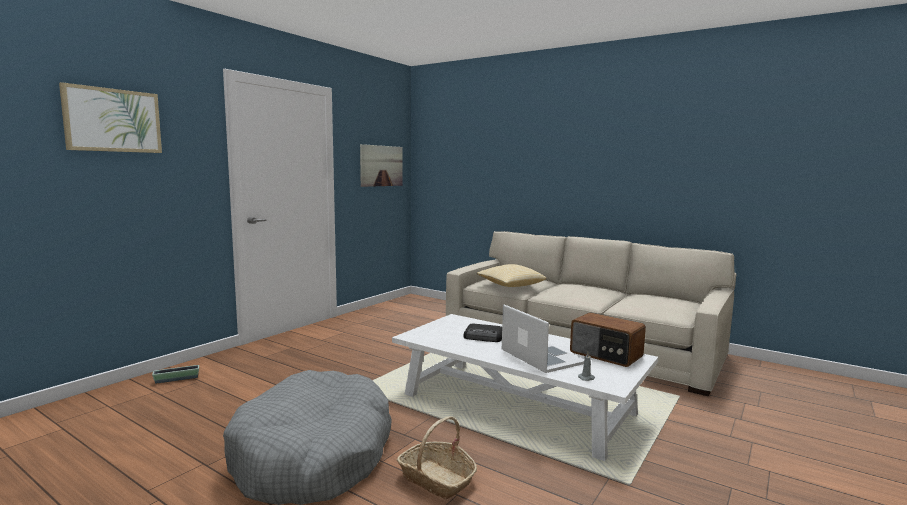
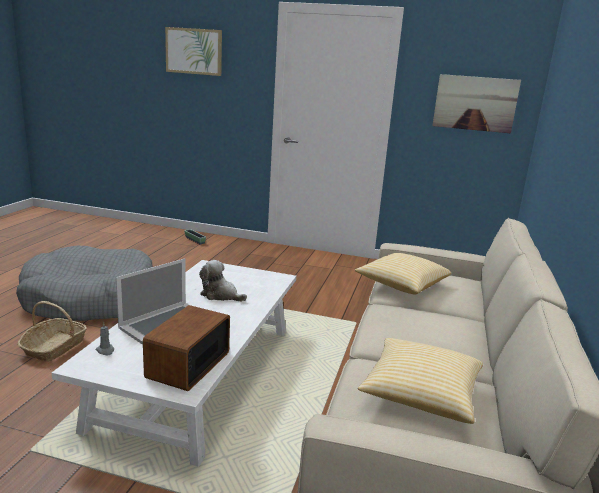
camera: 70 degrees right, 10 degrees up
(484, 337) = (220, 295): radio -> plush toy
(652, 301) = (420, 394): none -> pillow

